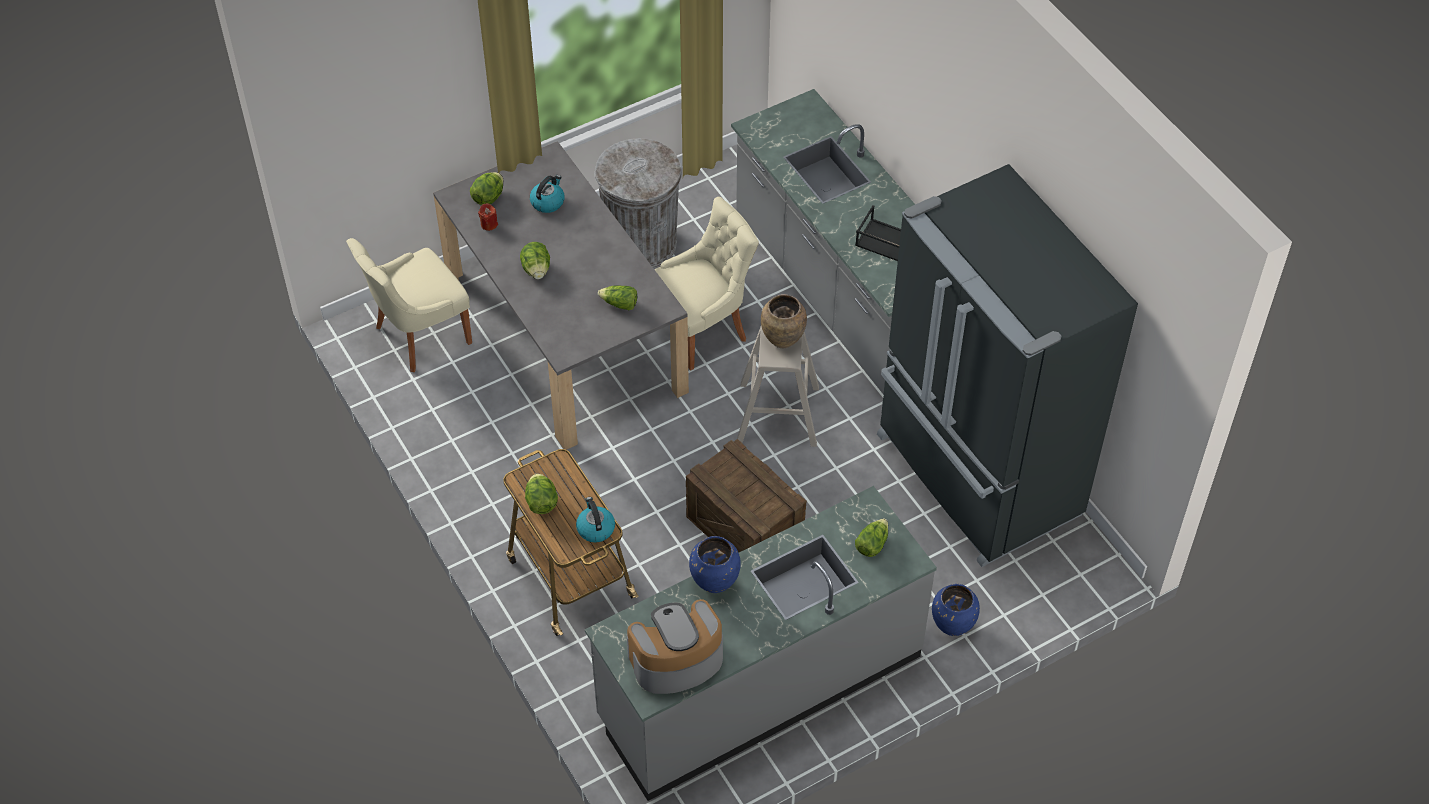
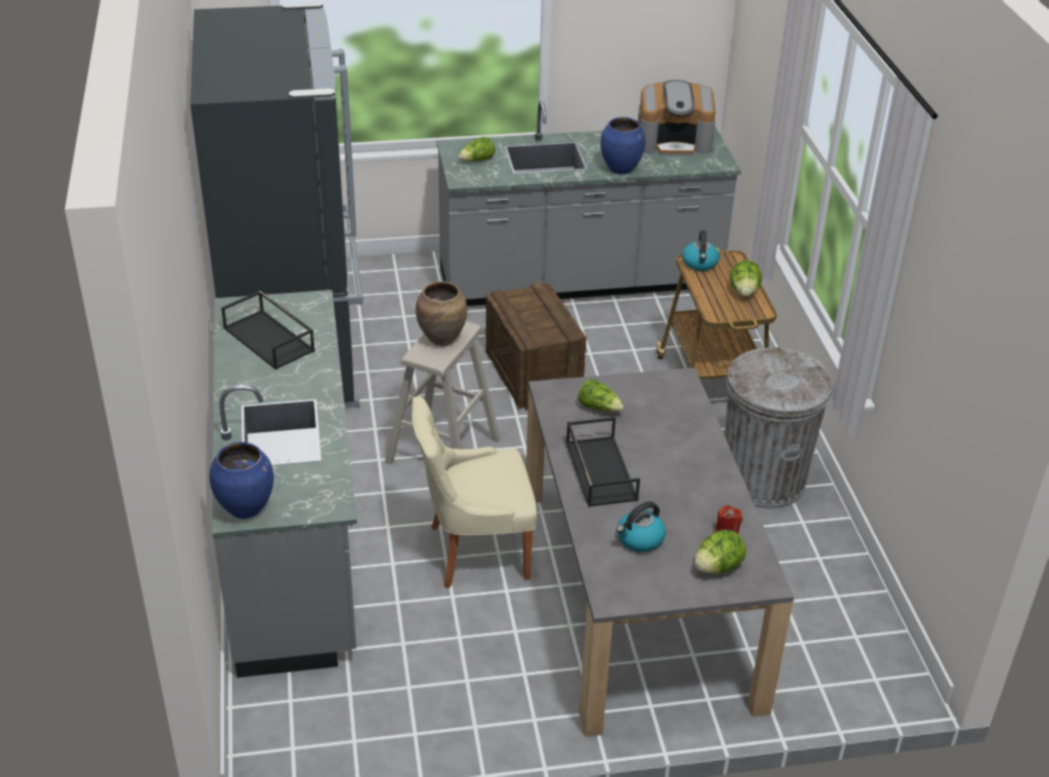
camera: 160 degrees left, 15 degrees down
(419, 336) = (820, 643): beige chair -> none
(536, 270) = (682, 466): lettuce -> none
(596, 247) = (599, 470): none -> black tray
(641, 243) = (494, 675): grey trash can -> grey trash can (762, 480)
(952, 626) = (400, 276): blue vase -> blue vase (246, 508)

